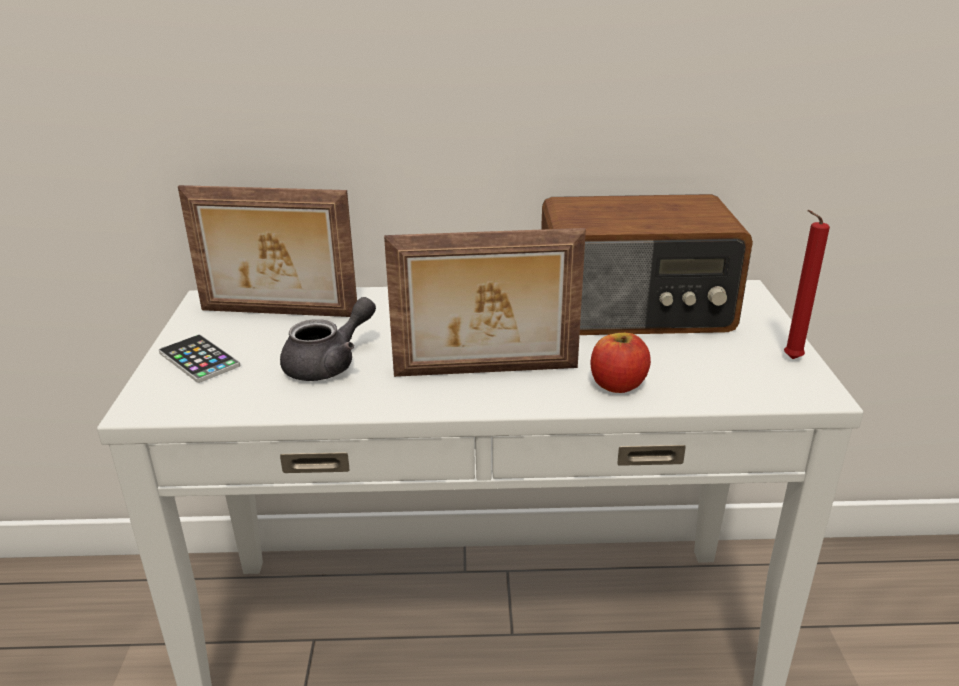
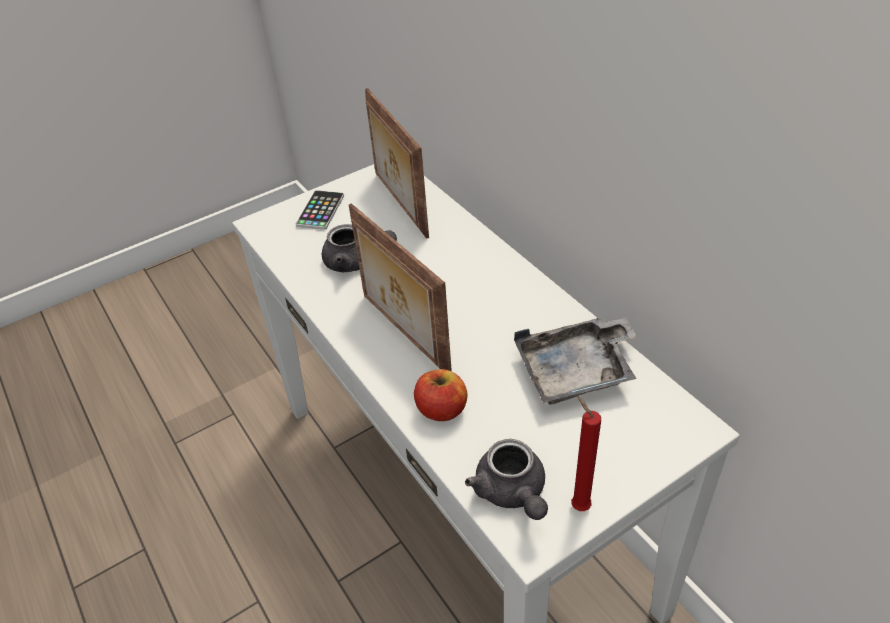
camera: 60 degrees right, 15 degrees up
(635, 310) = (576, 371): radio -> grey tray
(755, 383) = (512, 493): none -> grey teapot

